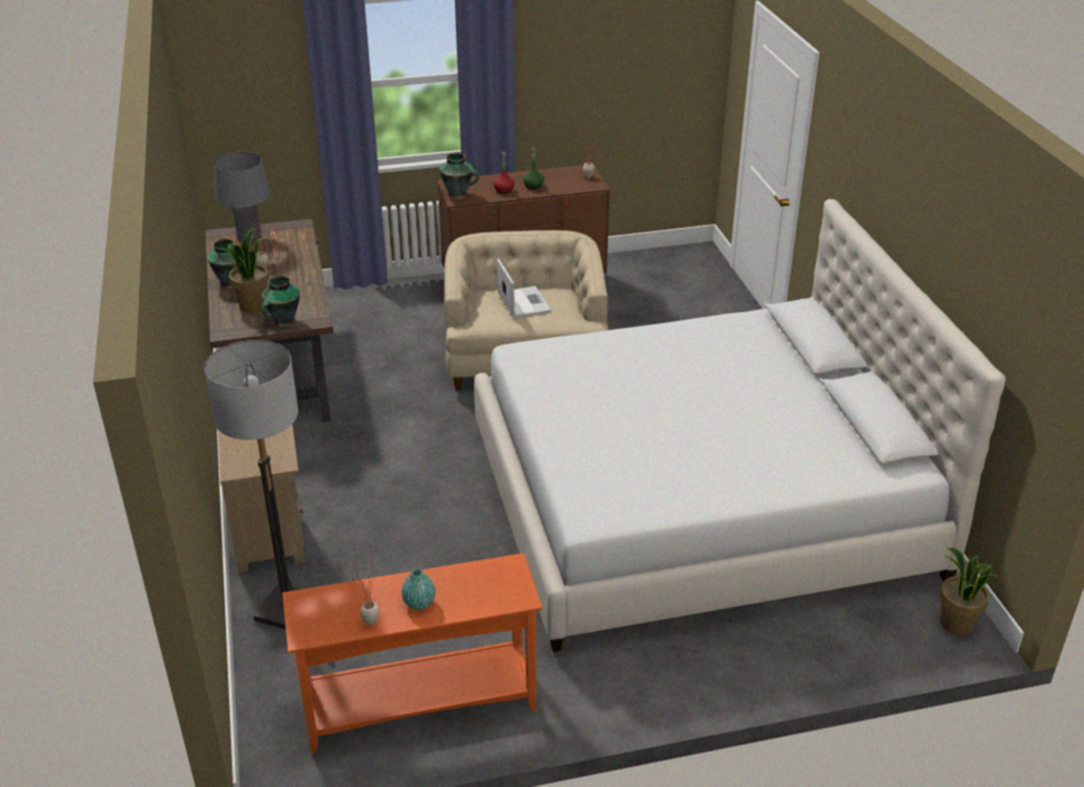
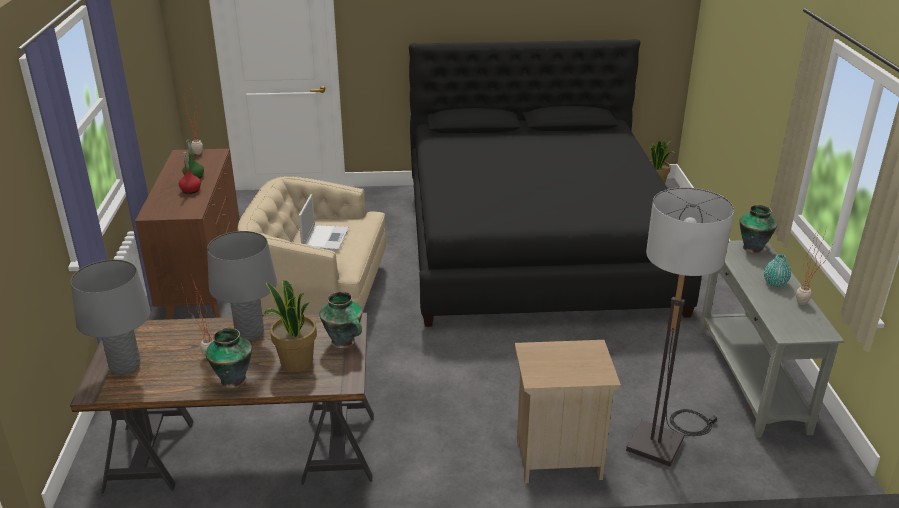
camera: 80 degrees left, 5 degrees down
(295, 277) = (250, 333): none -> grey table lamp
(419, 705) = (752, 379): orange console table -> grey console table
(458, 195) = (180, 212): vase -> vase (753, 248)
(523, 302) = (325, 238): laptop -> laptop turned 105 degrees clockwise
(699, 501) = (535, 243): white bed -> black bed

